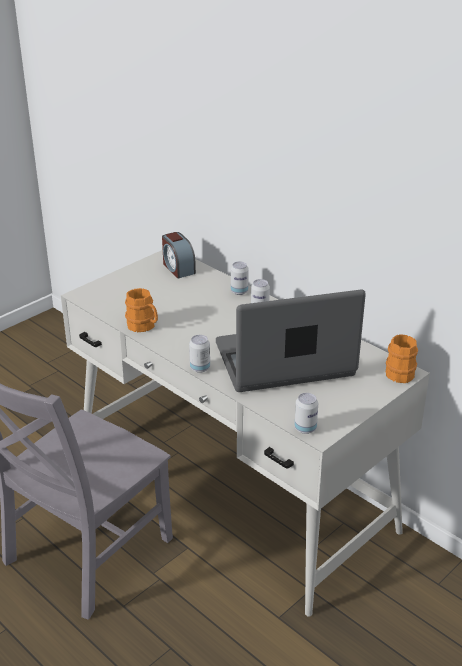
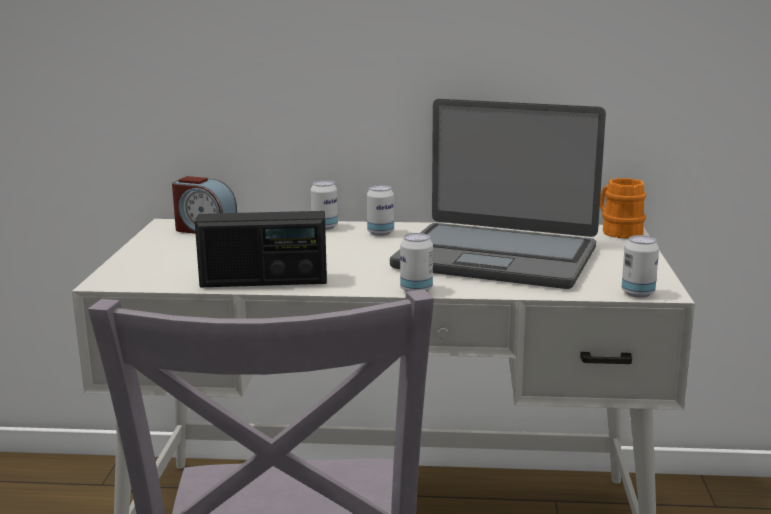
camera: 40 degrees left, 15 degrees down
(143, 326) = (264, 281): orange mug -> radio
(285, 361) = (496, 257): laptop -> laptop turned 105 degrees counterclockwise

